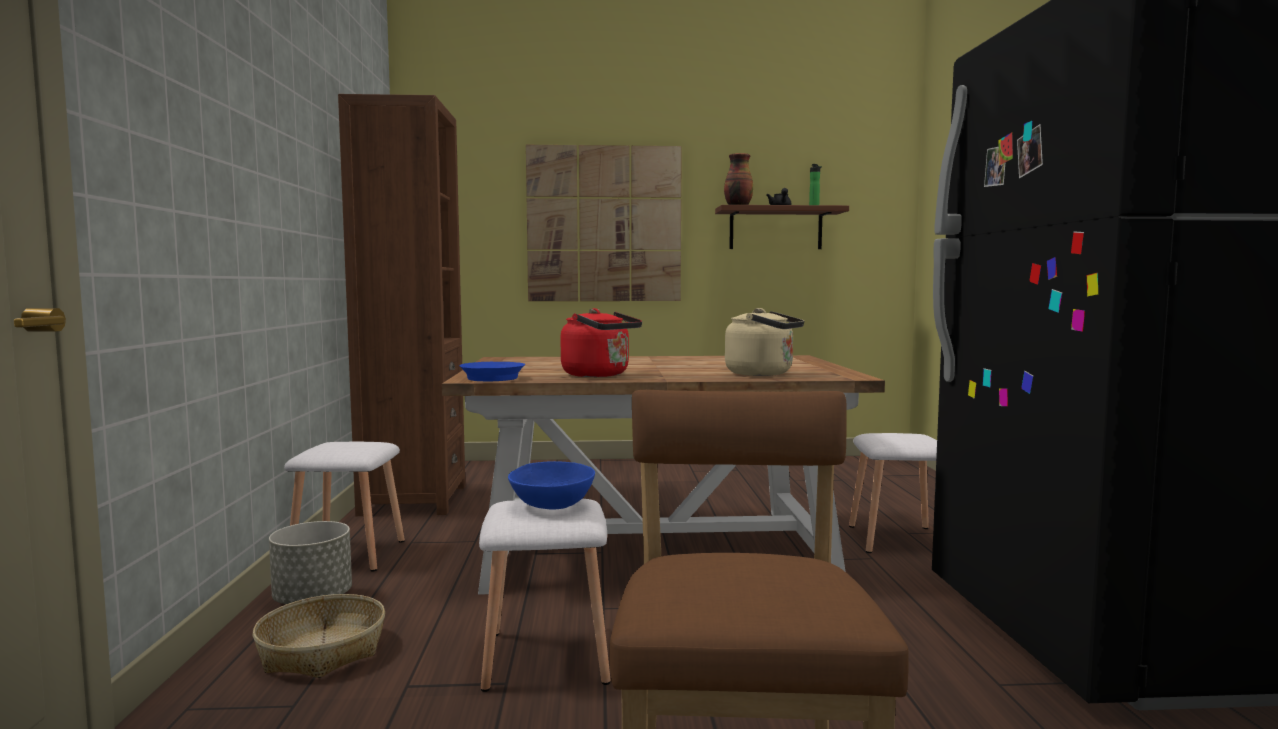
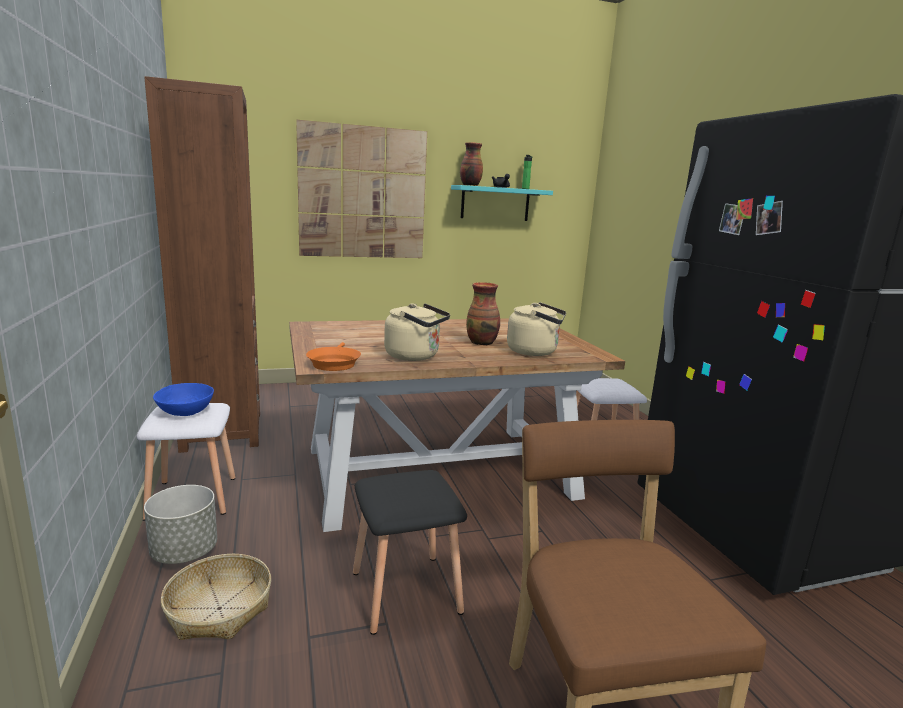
camera: 15 degrees left, 10 degrees up
(494, 377) = (334, 363): blue frying pan -> orange frying pan
(544, 657) = (404, 593): white stool -> black stool
(552, 505) = (413, 483): blue bowl -> blue bowl (186, 412)
(599, 375) = (415, 356): red kettle -> beige kettle
(700, 368) = (482, 343): none -> vase
(775, 229) = (495, 203): brown shelf -> turquoise shelf

